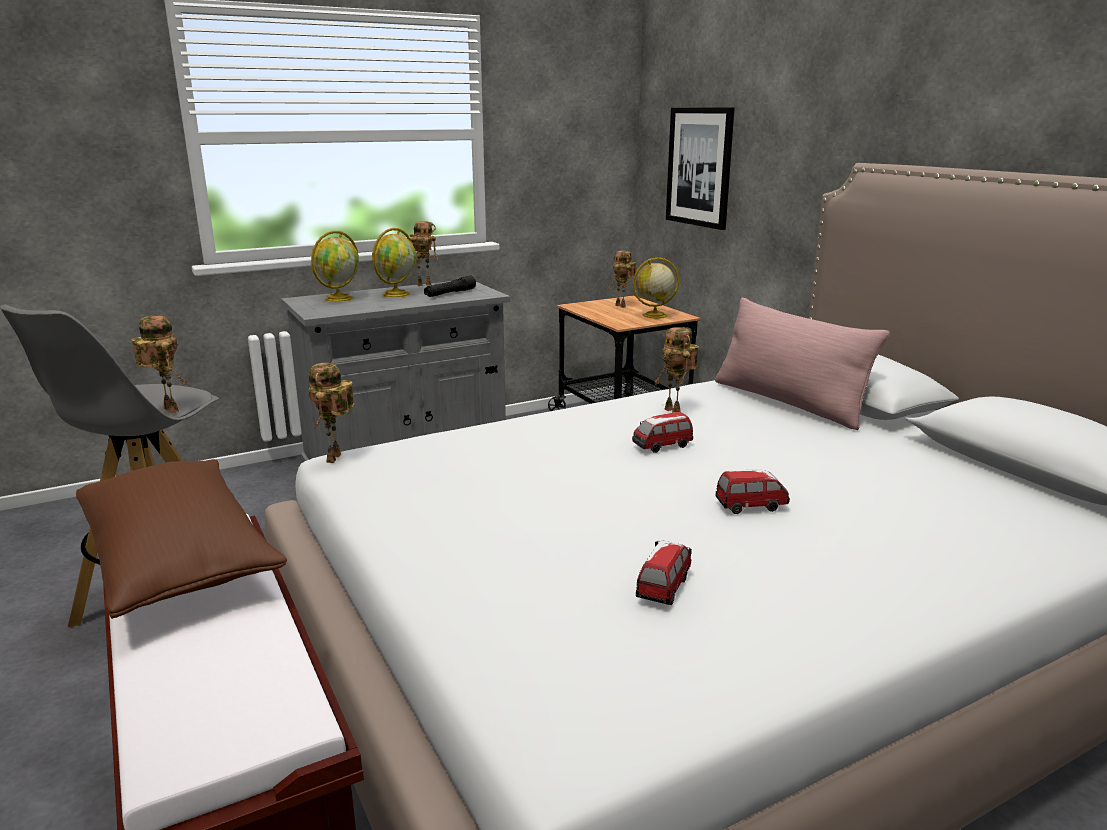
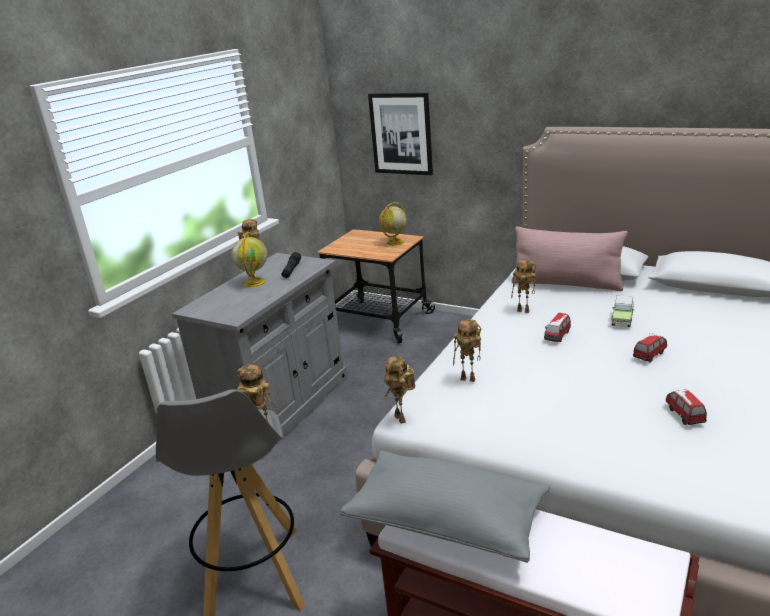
camera: 30 degrees left, 5 degrees up
(179, 561) = (447, 521): brown pillow -> grey pillow
(339, 298) = (220, 299): globe -> none
(622, 306) = (362, 240): toy robot -> toy robot (469, 379)
(792, 458) = (622, 319): none -> toy car

